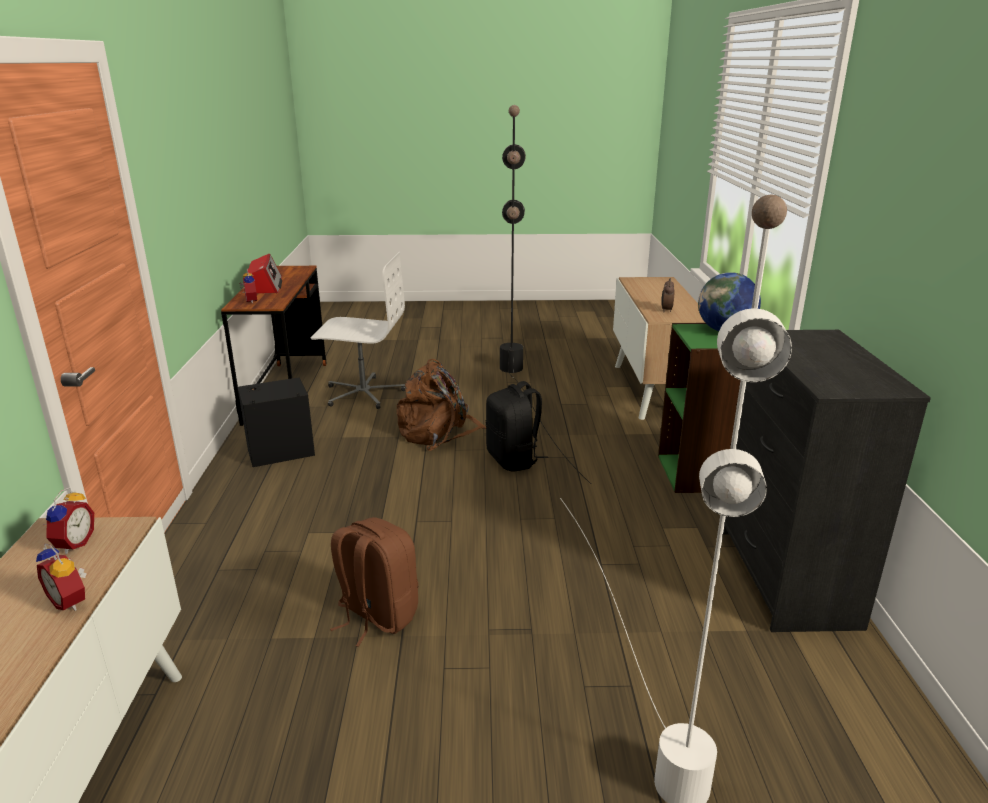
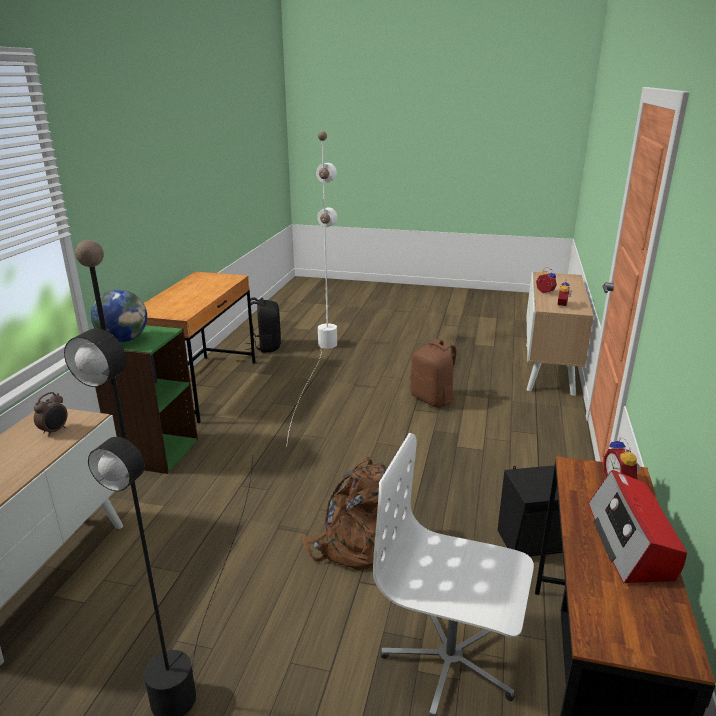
camera: 165 degrees left, 0 degrees up
(513, 460) = (298, 490): black backpack -> black backpack (266, 346)
(784, 577) = (203, 387): black dresser -> brown desk

